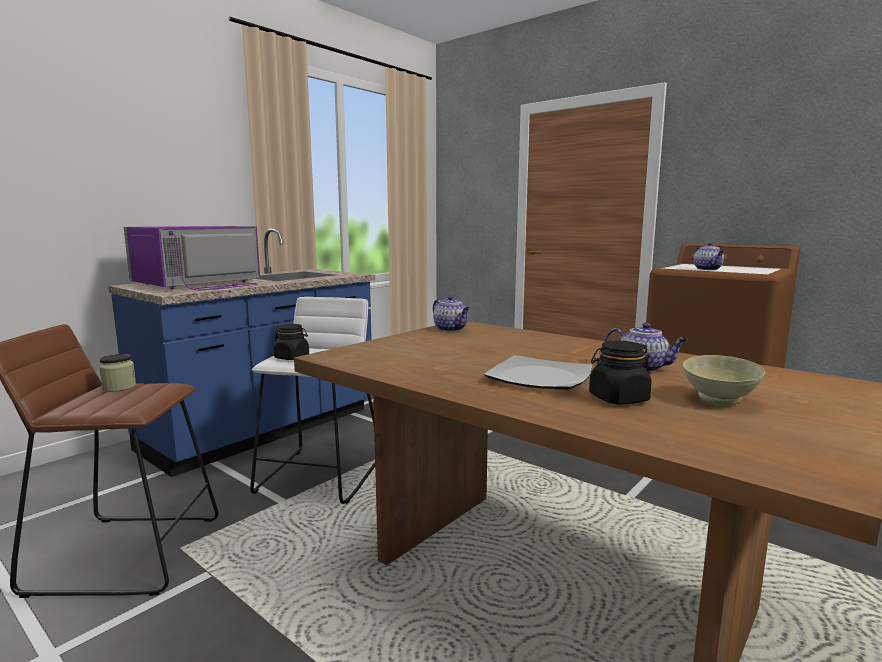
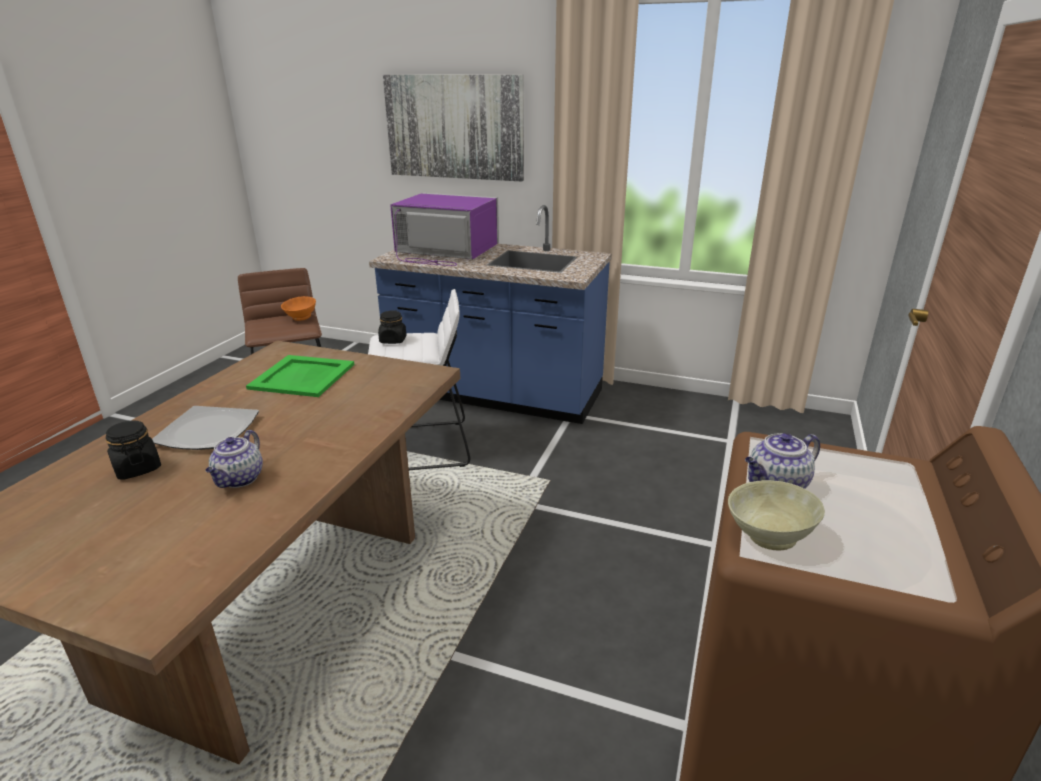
camera: 70 degrees right, 15 degrees up
(119, 387) = (300, 318): jar -> orange bowl
(126, 157) = (454, 127): none -> picture
(426, 351) = (301, 376): none -> green tray
(451, 329) = (400, 371): teapot -> none
(717, 399) = (121, 516): beige bowl -> beige bowl (767, 536)

